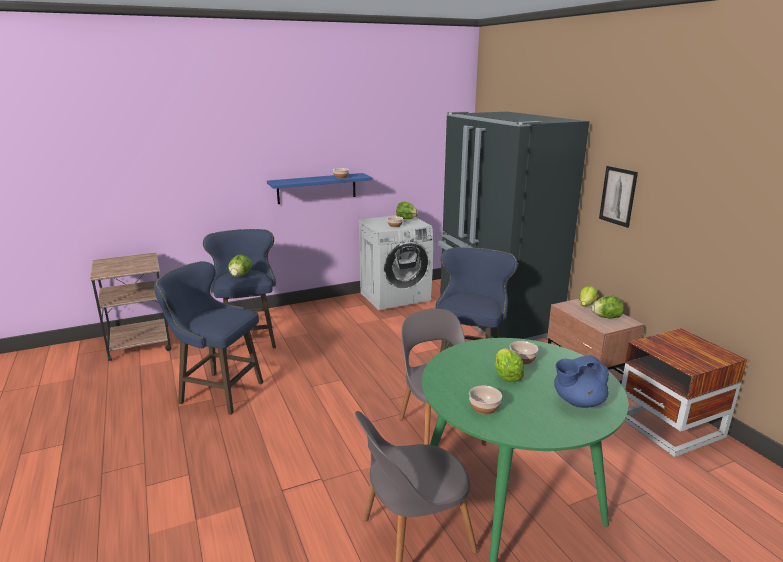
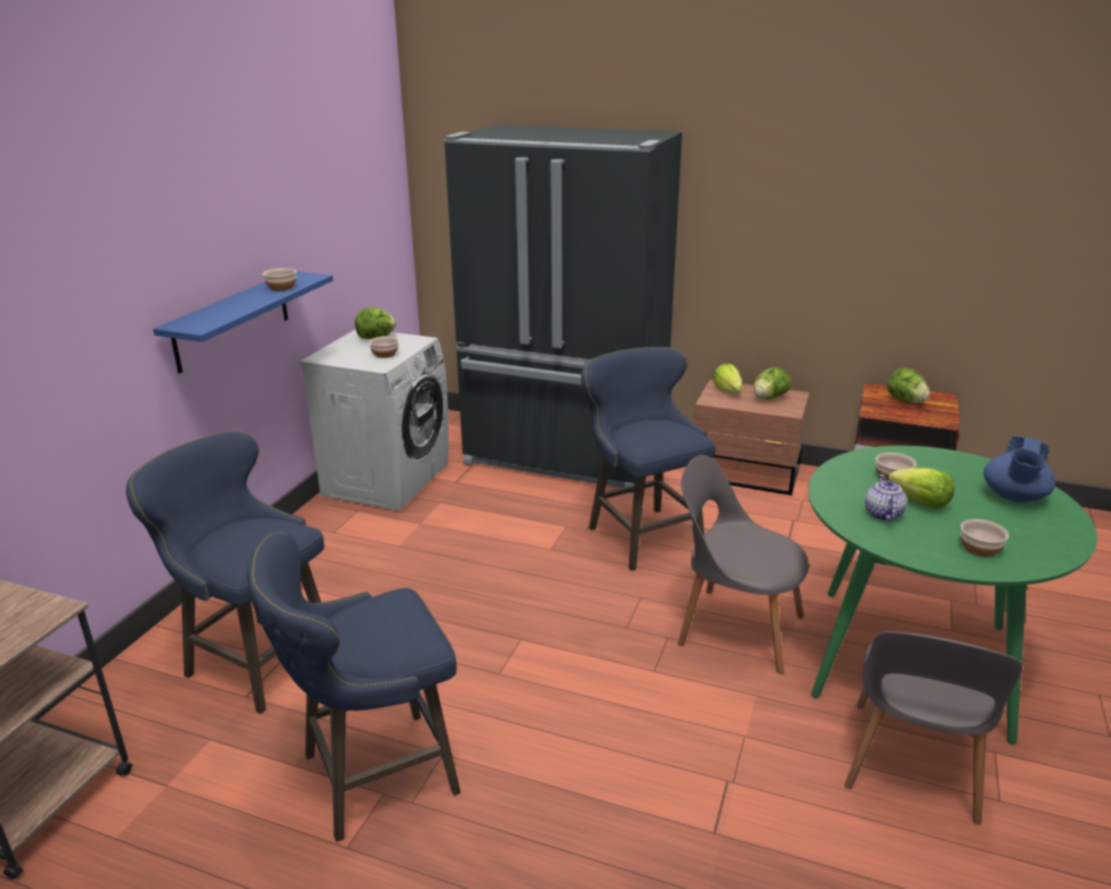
camera: 45 degrees left, 5 degrees up
(240, 276) = (248, 541): lettuce -> lettuce (905, 401)
(470, 369) = (882, 514): none -> teapot
(618, 196) = (743, 233): picture -> none

